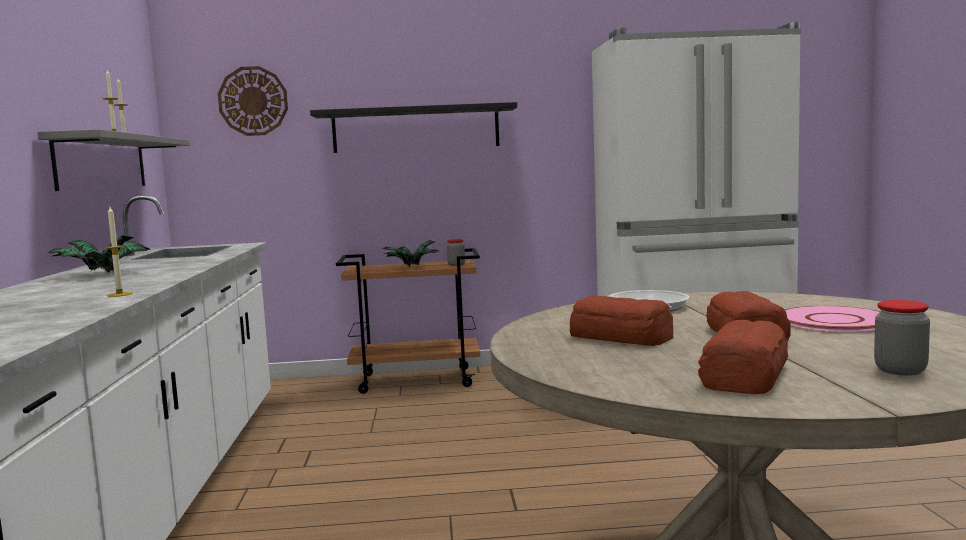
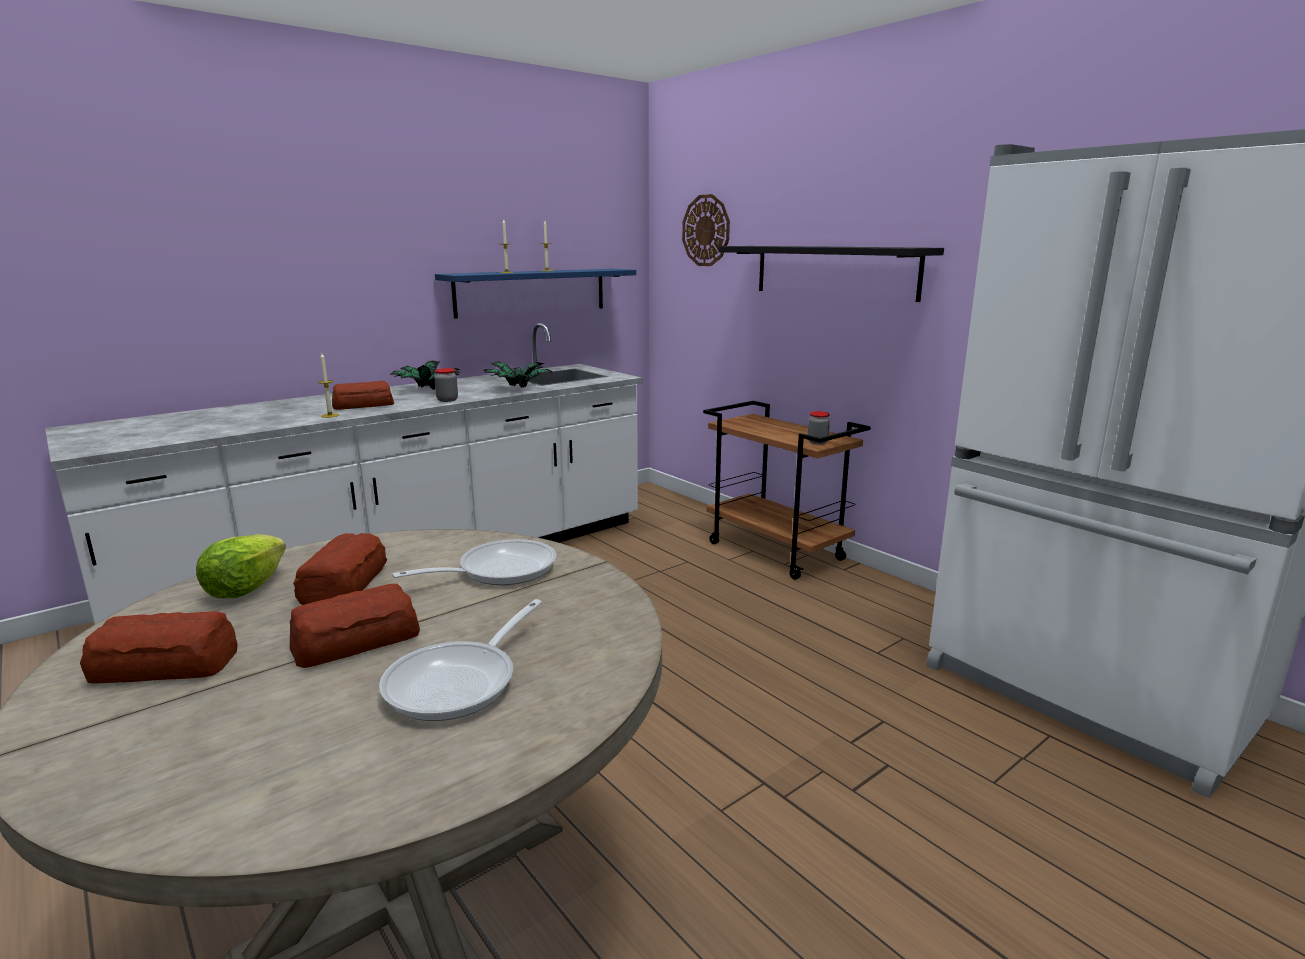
camera: 55 degrees right, 10 degrees up
(102, 162) = (531, 292): grey shelf -> blue shelf
(102, 287) = (362, 405): none -> bread
(411, 267) = (777, 432): potted plant -> potted plant (517, 389)
(589, 359) = (245, 589): none -> lettuce
(834, 321) = (460, 682): pink plate -> frying pan
(900, 370) = (168, 749): jar -> jar (447, 400)

